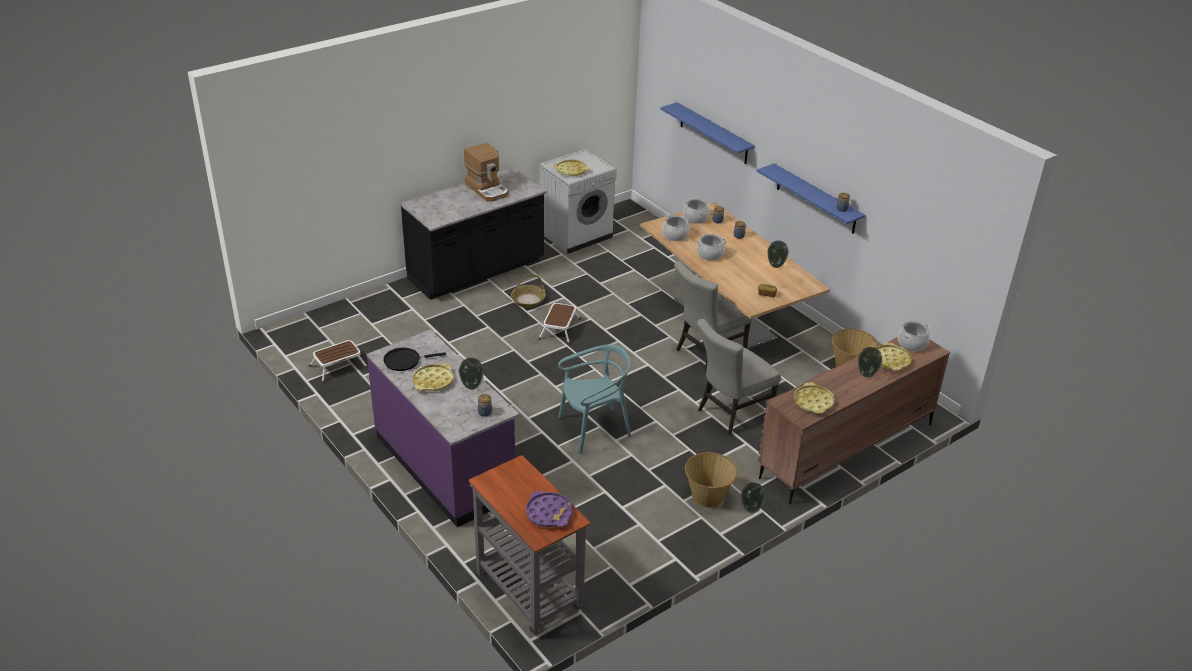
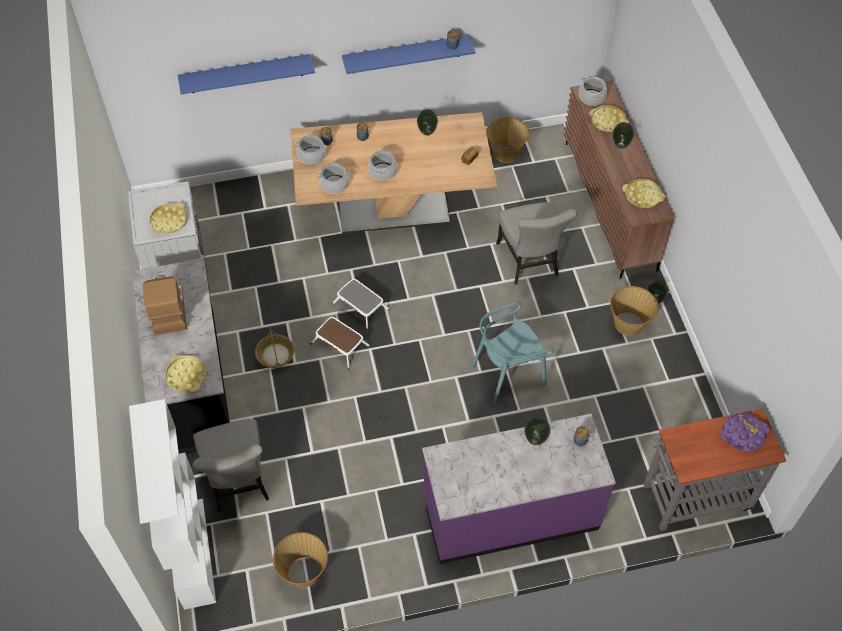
camera: 65 degrees left, 20 degrees up
(333, 311) = (193, 552): none -> white bookcase
(338, 367) = (303, 572): brown step ladder -> basket
(405, 361) = (469, 486): black frying pan -> none
(433, 381) = (513, 470): yellow tray -> yellow tray (186, 376)
(487, 189) = (167, 311): coffee machine -> coffee machine turned 90 degrees counterclockwise
(594, 429) = (508, 373): turquoise chair -> turquoise chair turned 120 degrees counterclockwise
(605, 329) = (360, 307): none -> grey step ladder
(707, 352) = (436, 242): grey chair -> grey chair (238, 483)

